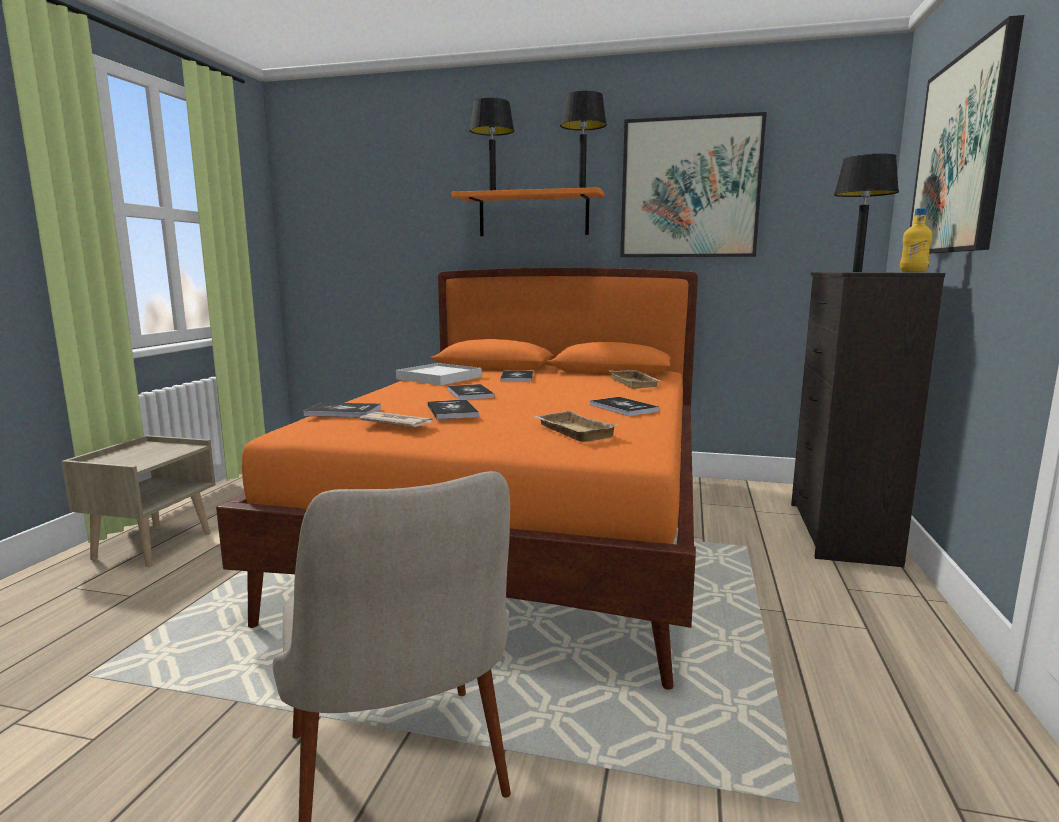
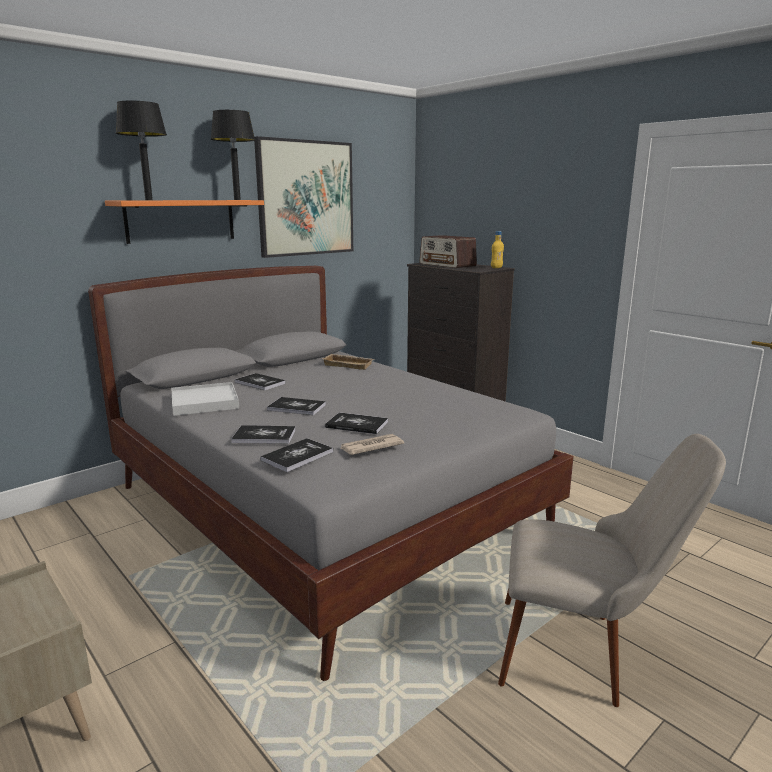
camera: 55 degrees left, 5 degrees up
(521, 533) = (323, 510): orange bed -> grey bed
(571, 432) = (457, 412): beige tray -> none
(623, 408) = (414, 386): book -> book (264, 436)
(857, 271) = (447, 265): black table lamp -> radio
(961, 155) = (502, 199): picture -> none

